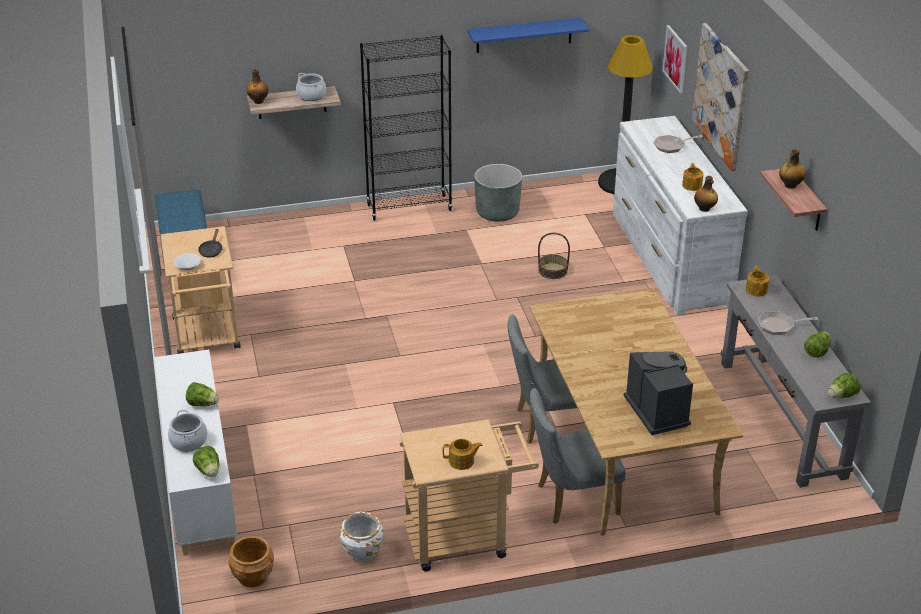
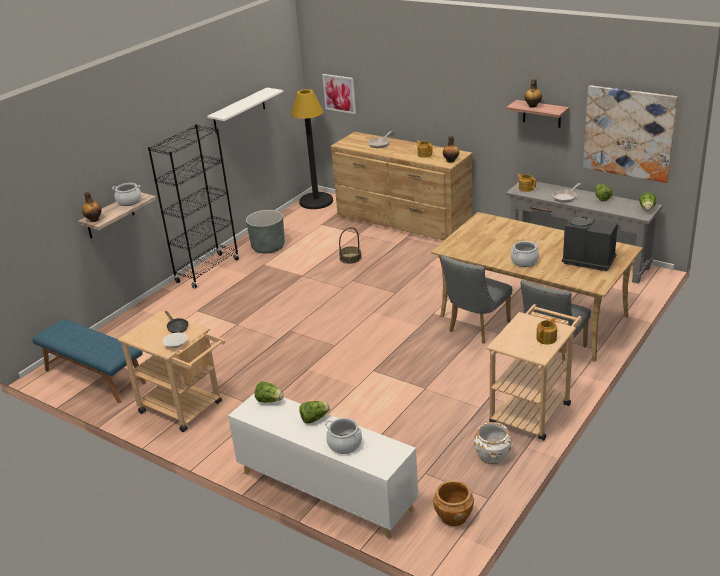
camera: 40 degrees left, 5 degrees down
(209, 471) = (390, 451): lettuce -> lettuce (269, 400)
(524, 35) = (239, 110): blue shelf -> white shelf
(594, 372) = (524, 261): none -> cooking pot
(669, 259) = (403, 222): white dresser -> brown dresser
(721, 96) = (409, 92): picture -> picture (628, 133)

